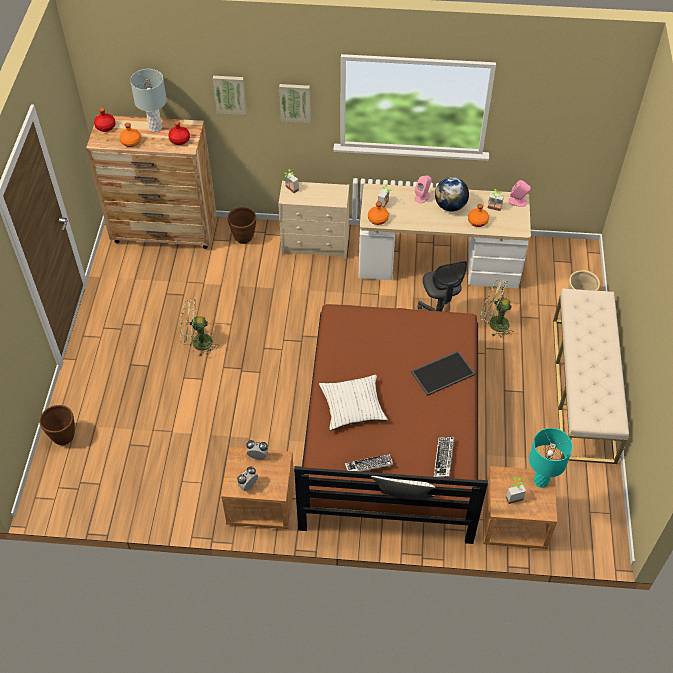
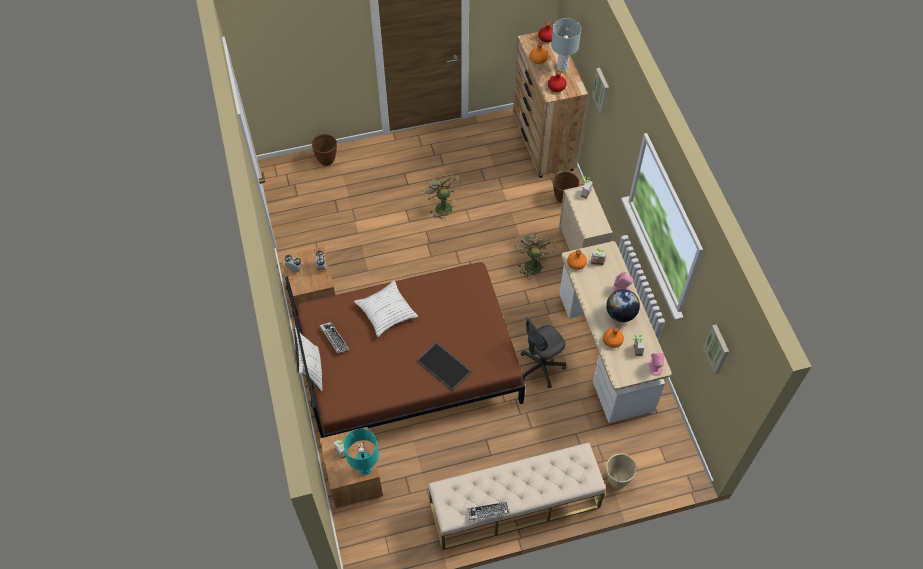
camera: 70 degrees right, 5 degrees up
(295, 102) = (621, 138): picture -> picture (717, 349)
(444, 458) = (359, 389): keyboard -> keyboard (488, 512)
(494, 323) = (557, 413): green fan -> green fan (532, 263)

